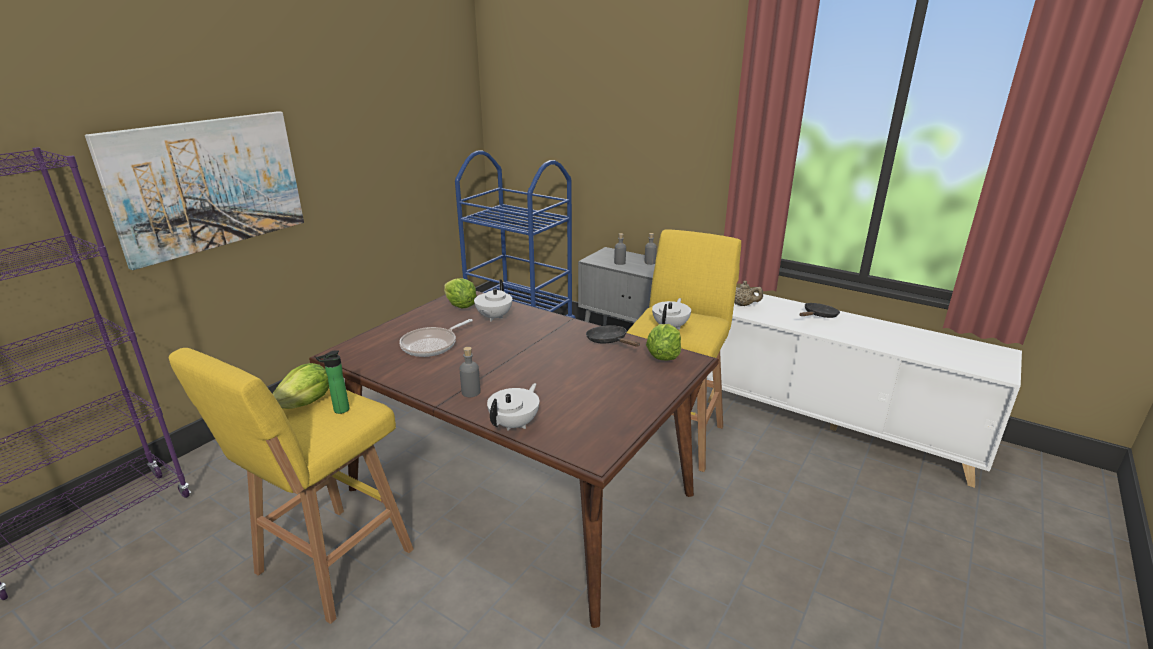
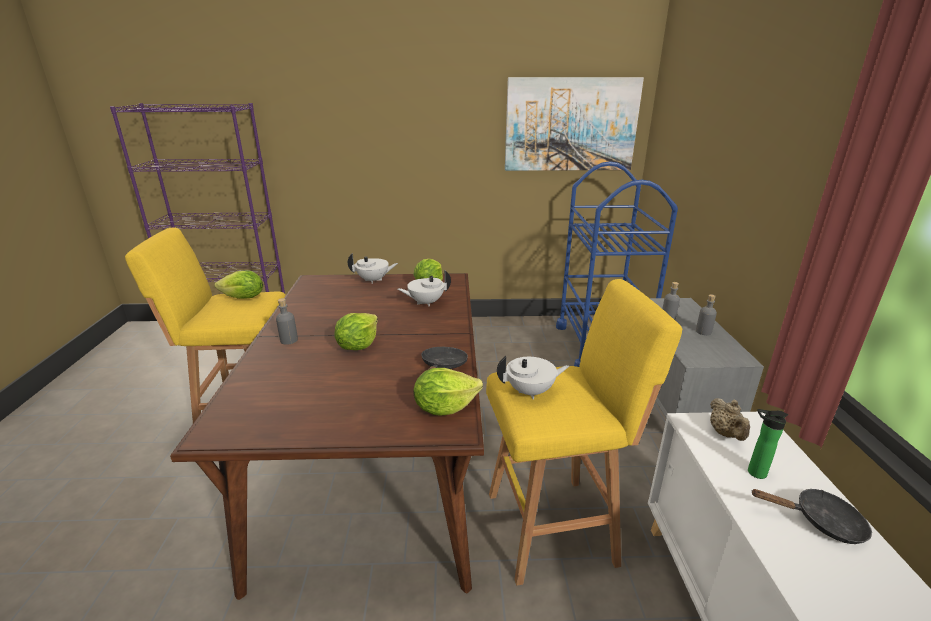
camera: 55 degrees right, 0 degrees up
(208, 184) = (354, 145): picture -> picture (570, 125)
(339, 410) = (240, 310): bottle -> bottle (753, 472)
(432, 345) = (352, 300): frying pan -> none
(515, 424) = (249, 376): white teapot -> white teapot (373, 280)
(529, 363) = (358, 345): none -> lettuce

